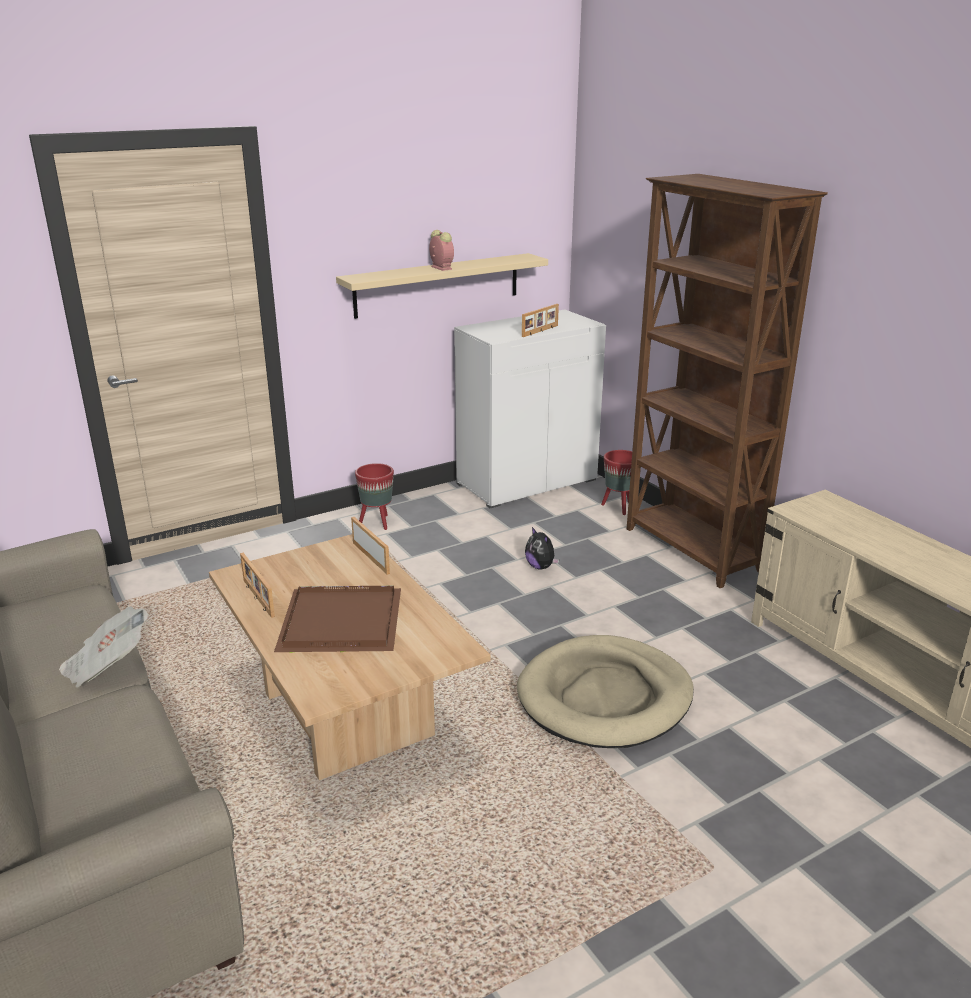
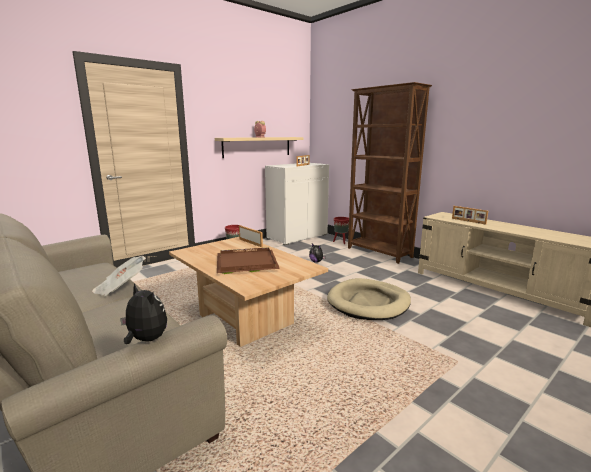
camera: 10 degrees left, 10 degrees down
(101, 835) = (146, 340): none -> plush toy
(257, 598) = (198, 258): picture frame -> picture frame (468, 221)

